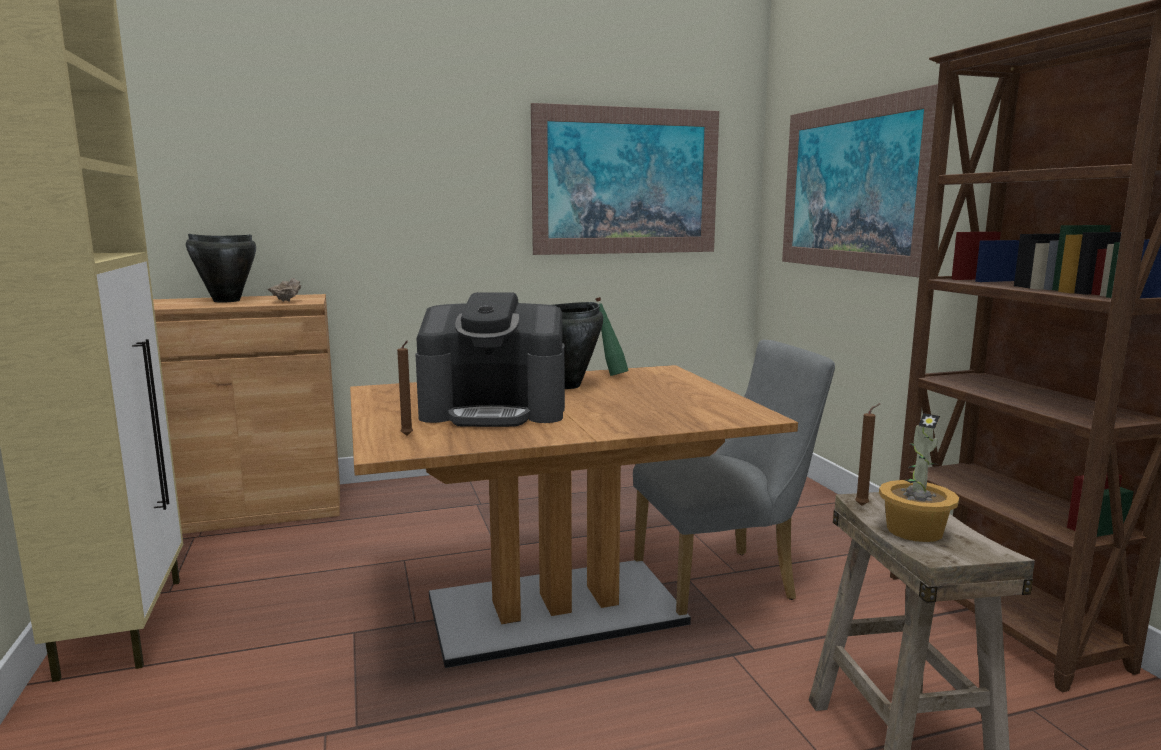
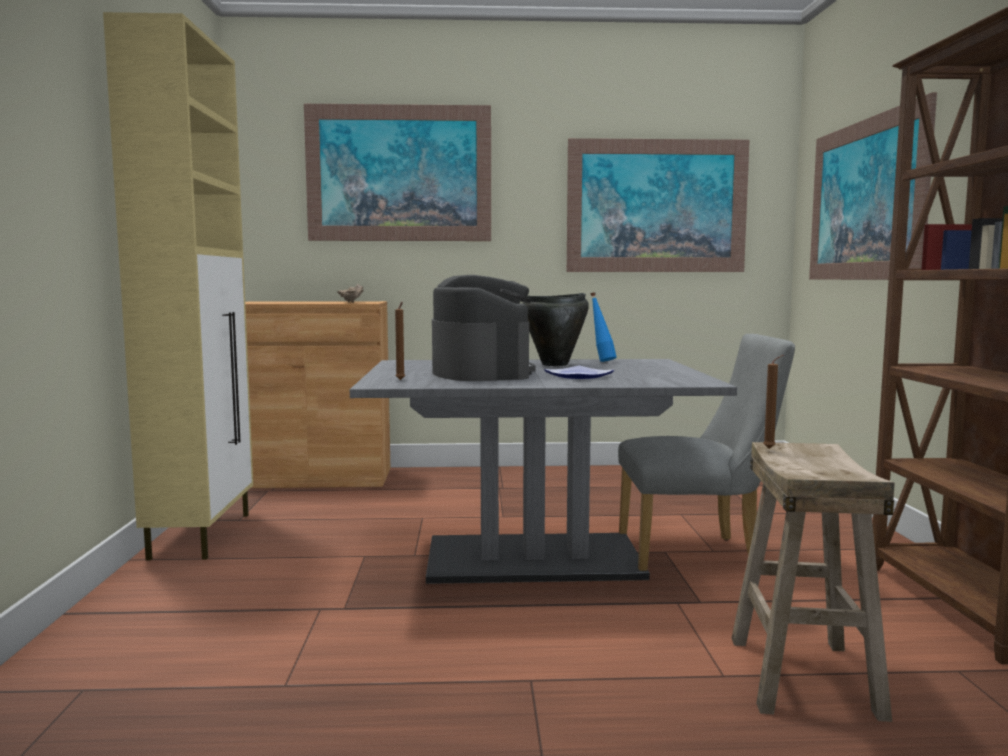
camera: 15 degrees right, 5 degrees down
(226, 301) = (307, 302): black cooking pot -> none
(332, 139) = (399, 173): none -> picture
(495, 410) = (481, 373): coffee machine -> coffee machine turned 120 degrees counterclockwise
(555, 610) = (533, 559): brown dining table -> grey dining table
(610, 375) = (601, 361): green bottle -> blue bottle
(615, 411) = (580, 376): none -> plate
(915, 530) = (804, 464): potted plant -> none

